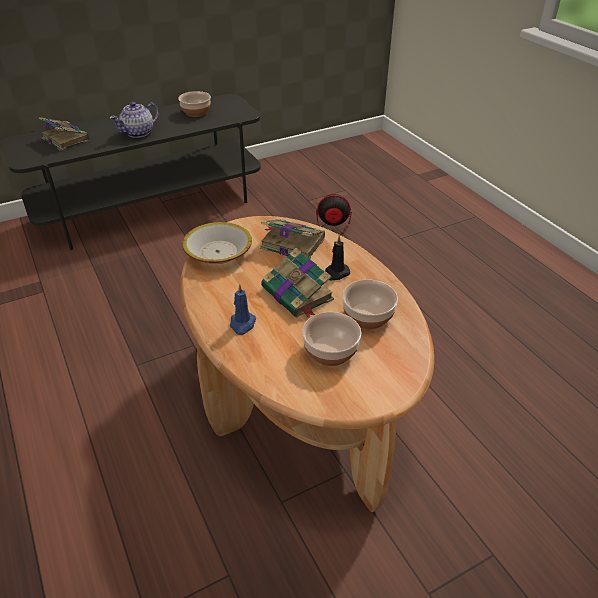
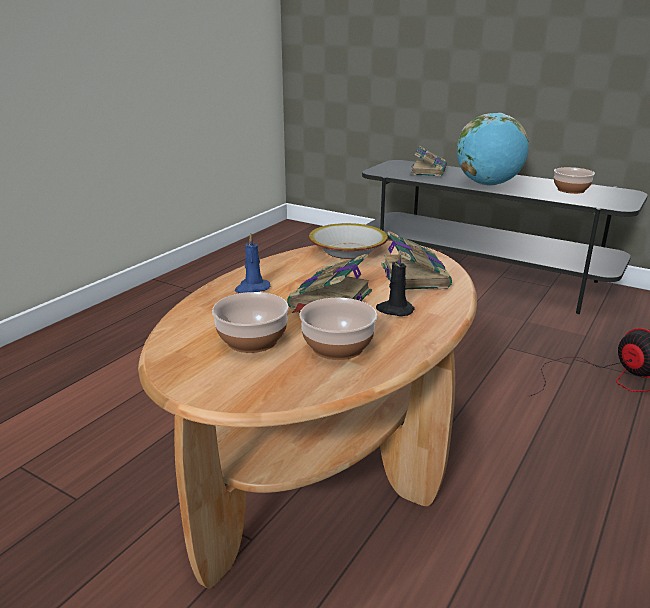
camera: 60 degrees right, 15 degrees down
(139, 133) = (488, 184): teapot -> globe

